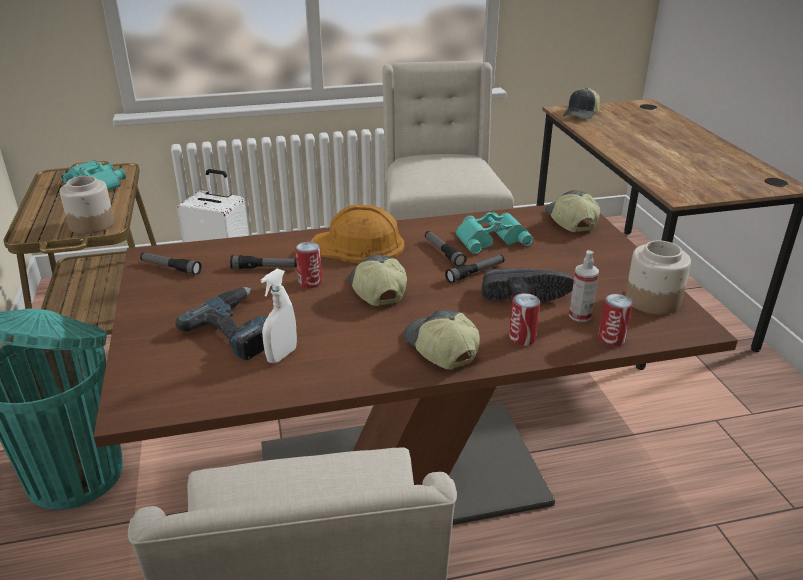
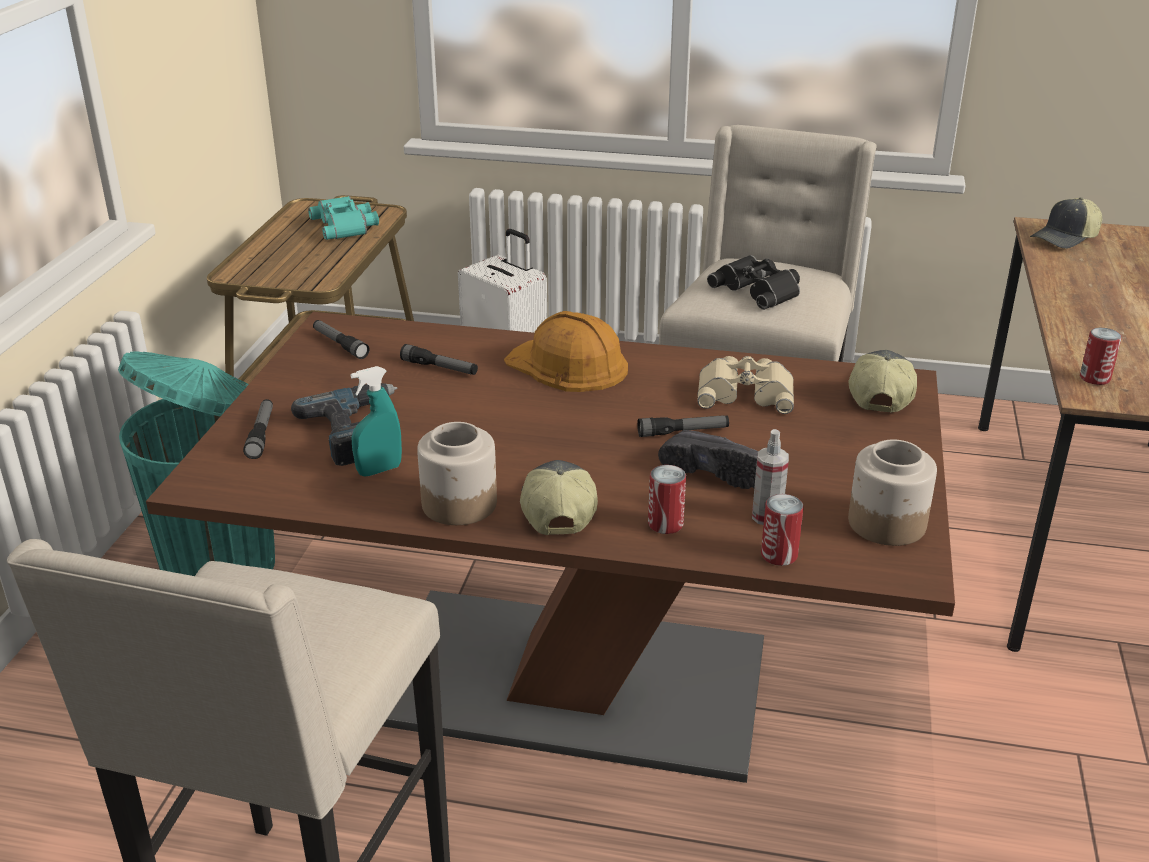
camera: 25 degrees right, 0 degrees up
(92, 224) = (306, 275): jar -> jar (460, 504)
(282, 355) = (379, 470): white spray bottle -> turquoise spray bottle
(310, 282) = (476, 396): can -> can (1094, 378)
(376, 290) = (543, 423): cap -> none
(441, 172) = (759, 289): none -> black binoculars
(443, 252) = (666, 397): flashlight -> flashlight (261, 434)
(490, 238) = (746, 392): turquoise binoculars -> beige binoculars

